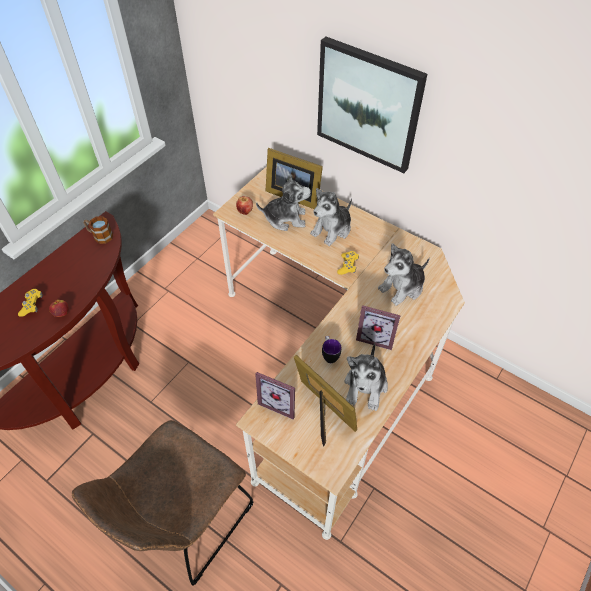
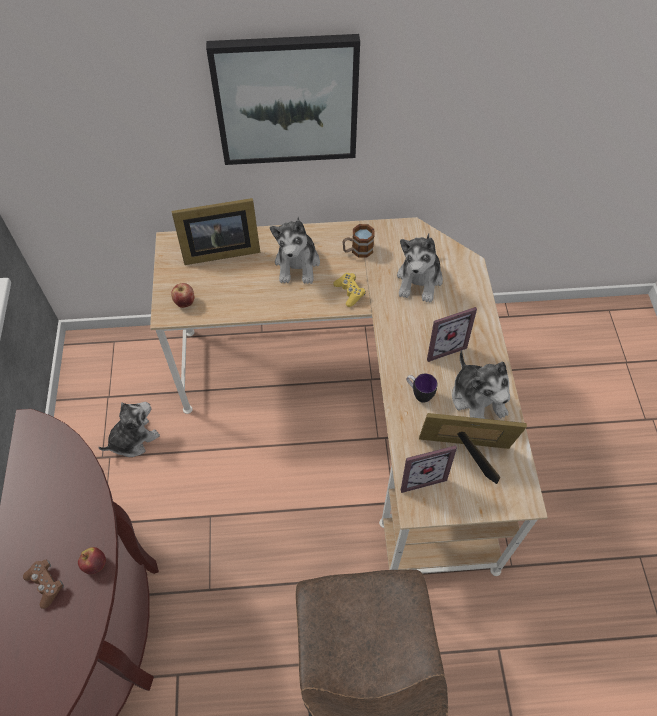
camera: 40 degrees left, 5 degrees up
(32, 305) = (46, 584): yellow game controller -> brown game controller
(100, 236) = (43, 443): mug -> mug (357, 250)
(285, 218) = (237, 282): plush toy -> plush toy (133, 438)

